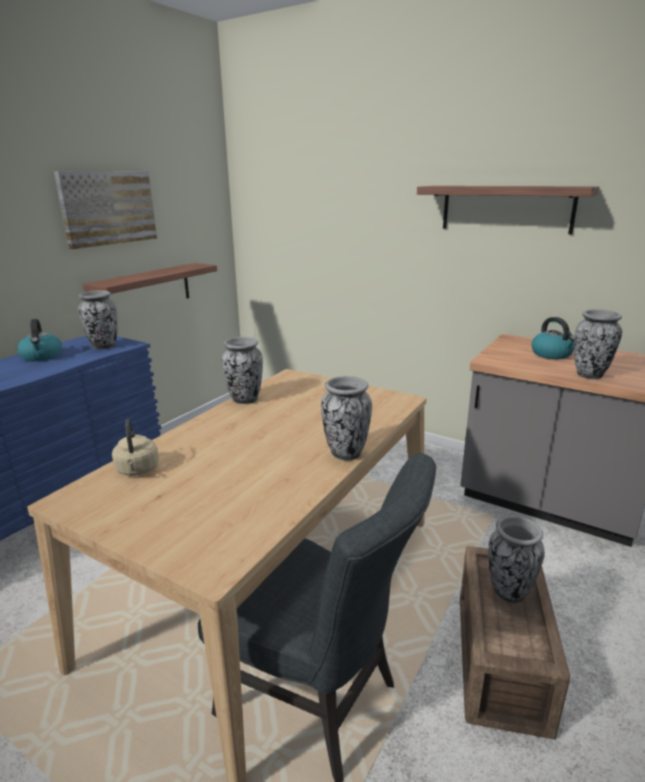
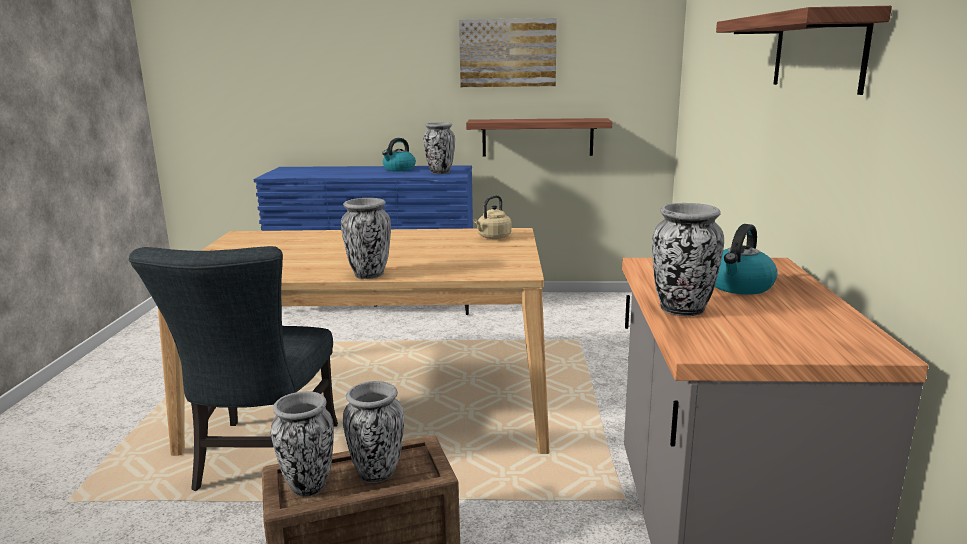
camera: 60 degrees right, 5 degrees down
(137, 470) = (289, 237): beige kettle -> beige kettle (493, 237)
(245, 400) = (437, 232): vase -> vase (308, 486)

